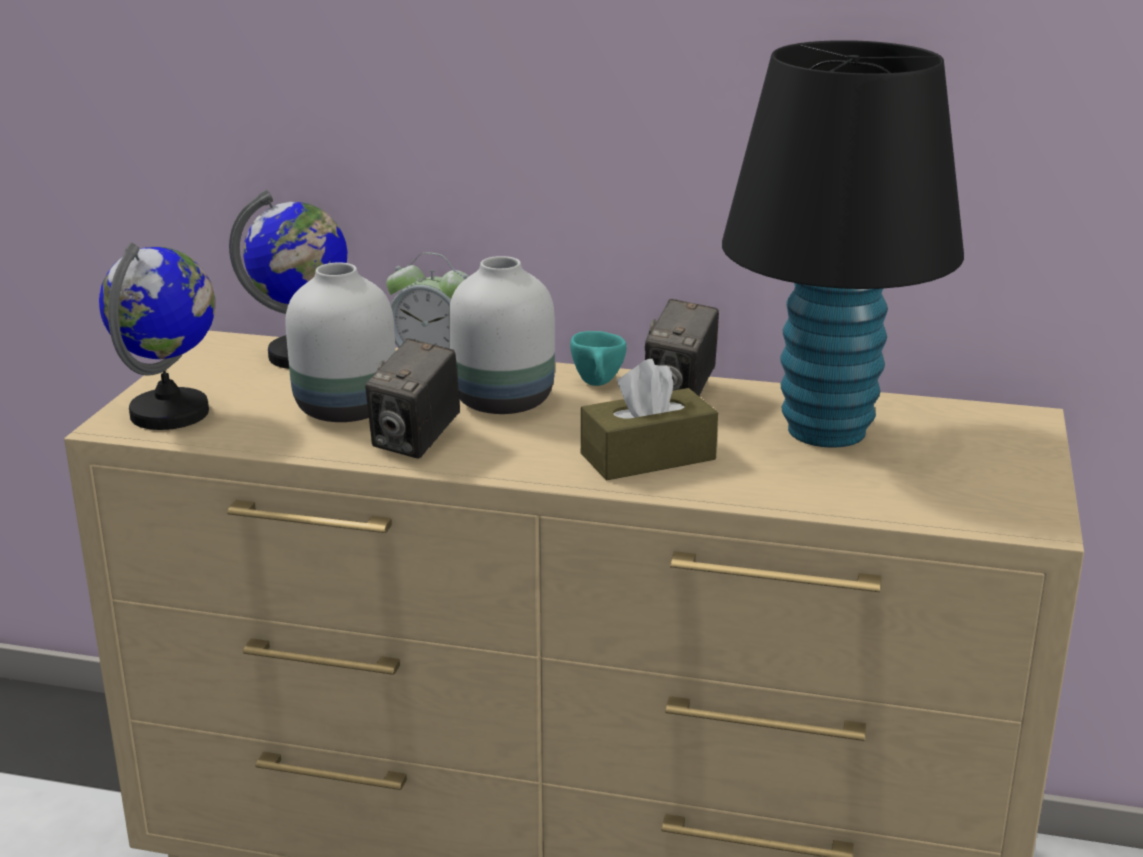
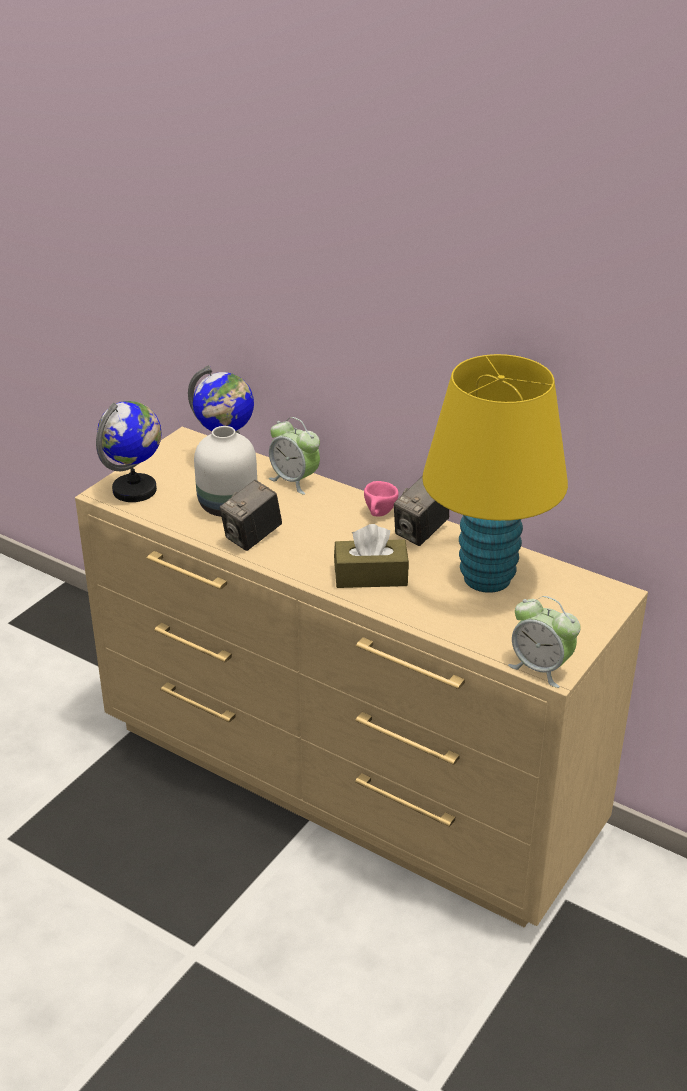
camera: 20 degrees right, 10 degrees up
(500, 402) = (315, 517): white vase -> none
(599, 385) = (379, 515): turquoise cup -> pink cup
(825, 431) = (486, 578): black table lamp -> yellow table lamp
(1012, 523) = (540, 668): none -> alarm clock

